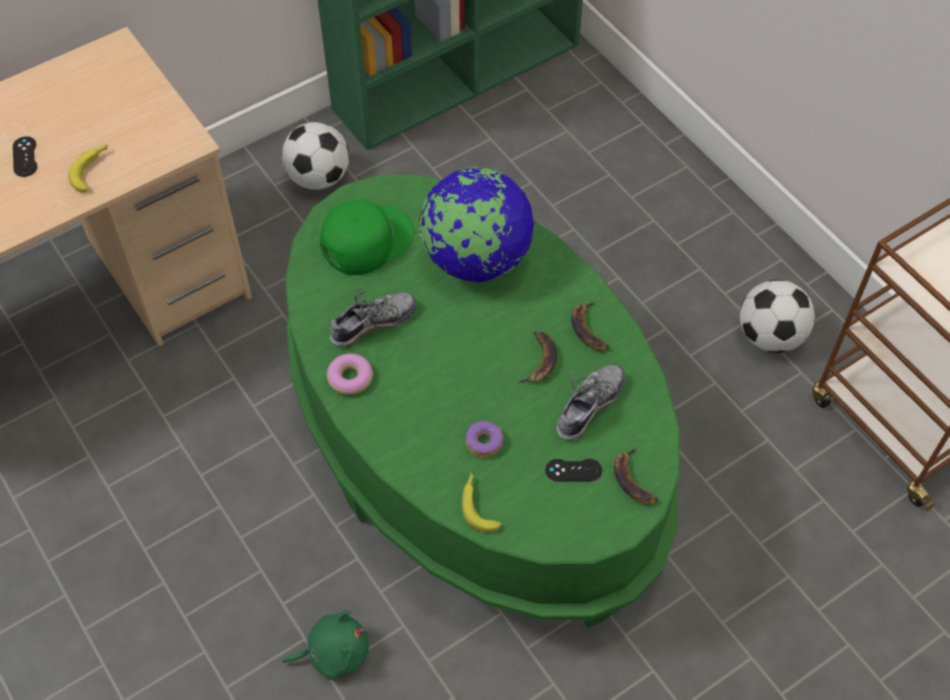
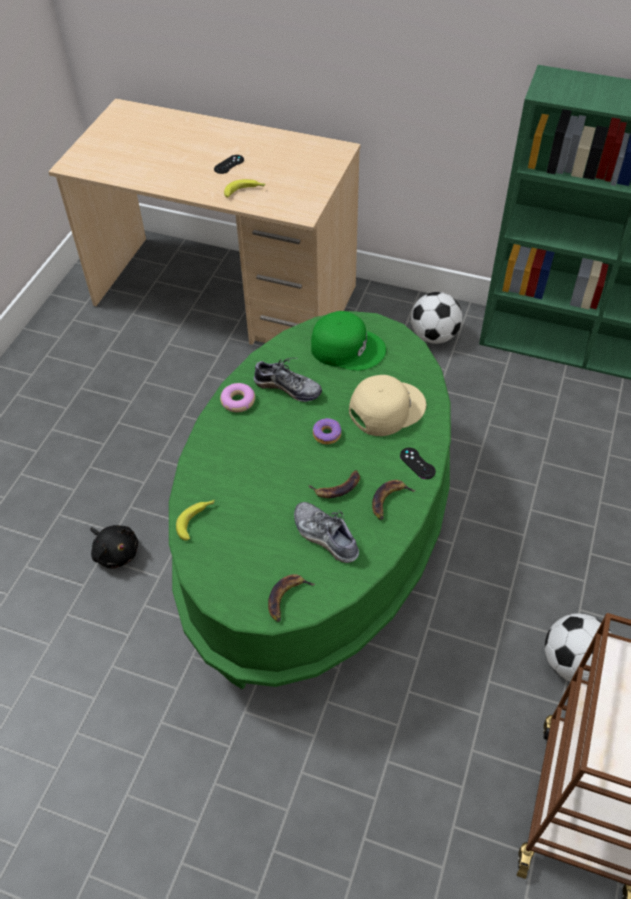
camera: 55 degrees right, 5 degrees down
(334, 653) = (116, 552): green plush toy -> black plush toy
(476, 260) = (386, 408): globe -> beige cap
(483, 442) = (247, 495): donut -> donut (327, 434)
(573, 470) = (266, 557): black game controller -> black game controller (417, 463)
(589, 406) = (325, 536): shoe -> shoe turned 135 degrees counterclockwise

